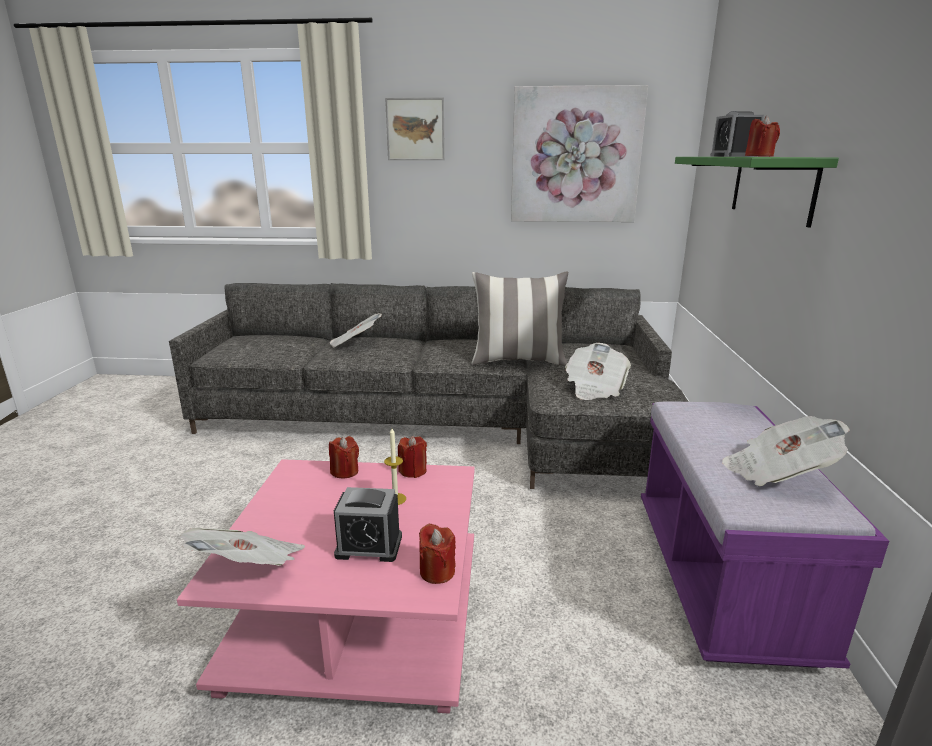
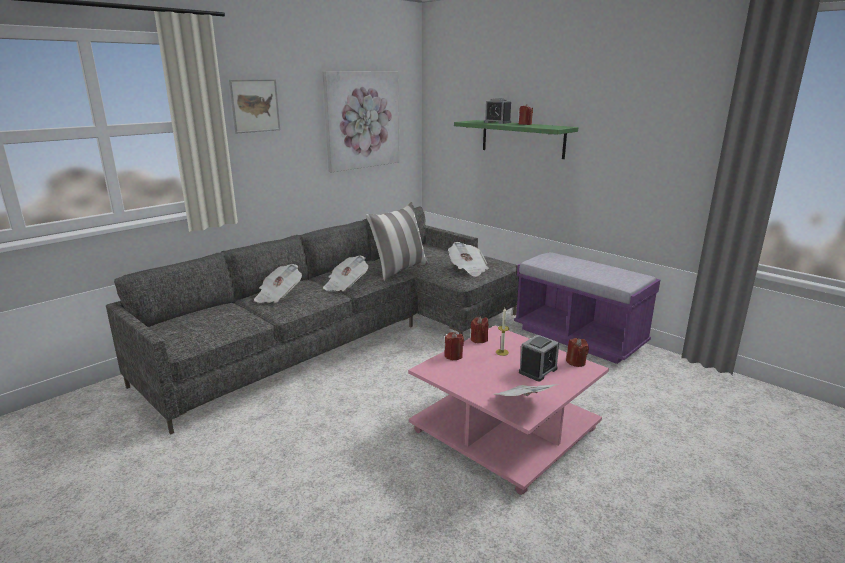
camera: 50 degrees left, 0 degrees up
(777, 473) = (610, 271): newspaper -> newspaper (345, 285)

